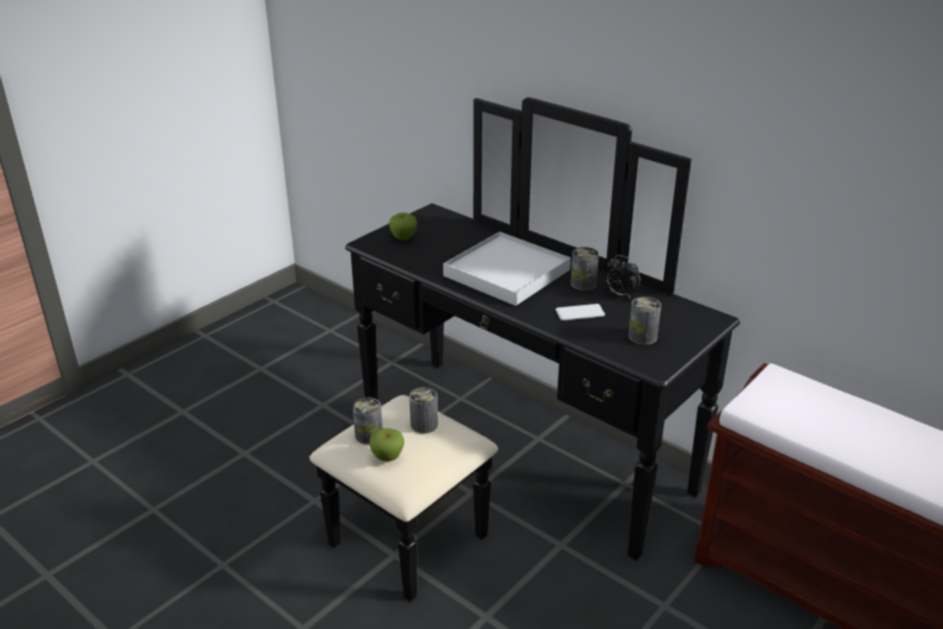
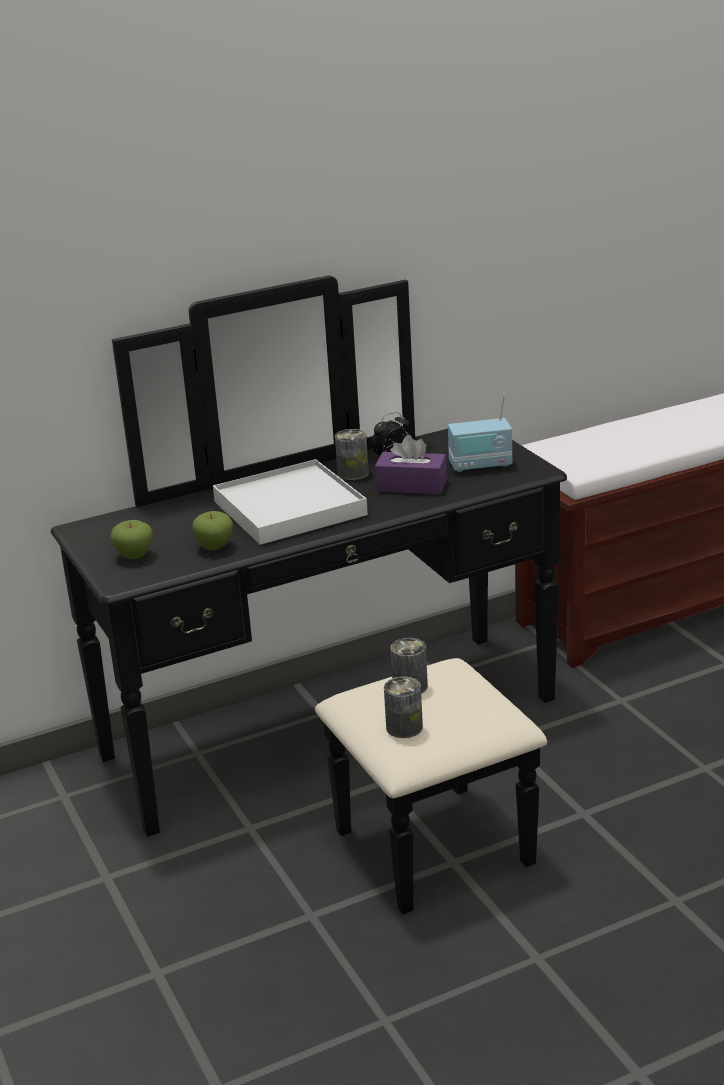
camera: 65 degrees left, 5 degrees down
(387, 457) = (455, 720): apple -> apple (215, 547)
(580, 313) = (411, 485): phone -> purple tissue box
(642, 336) = (480, 465): can -> radio

